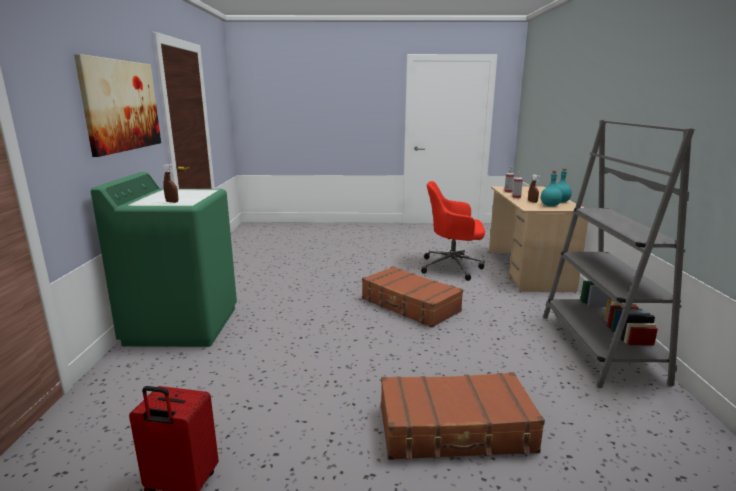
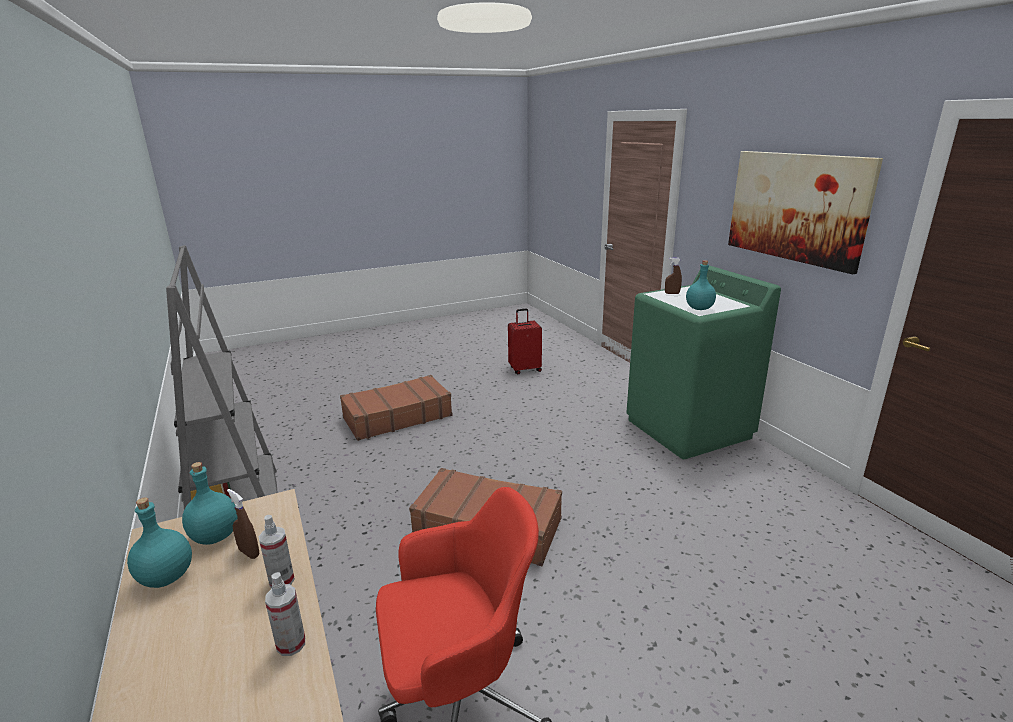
camera: 155 degrees right, 5 degrees up
(201, 191) = (699, 308): none -> turquoise bottle

